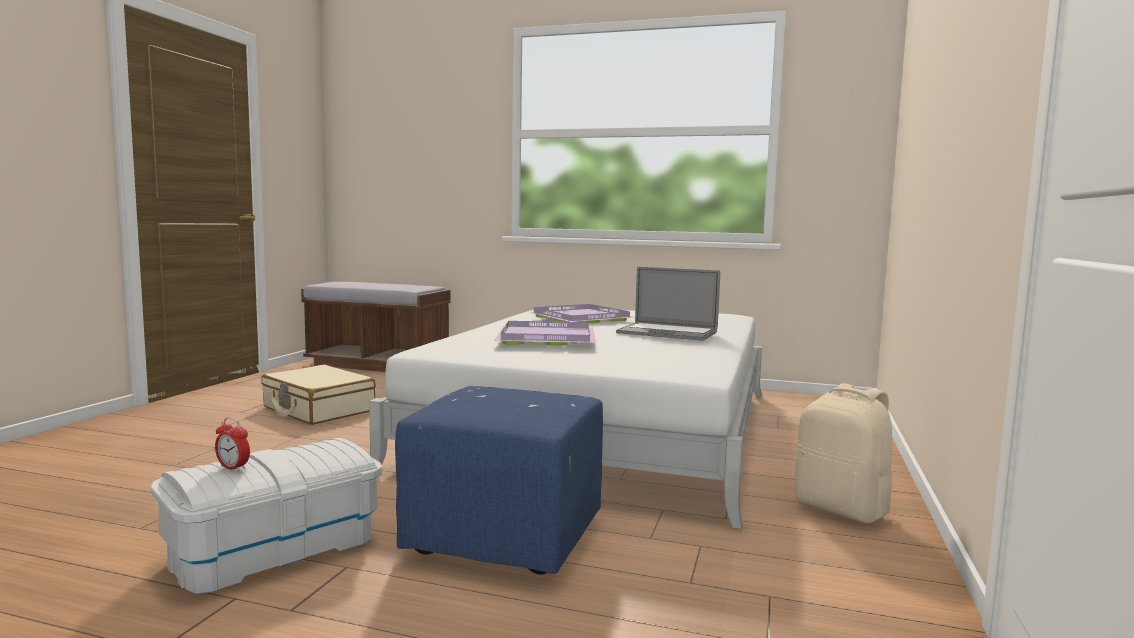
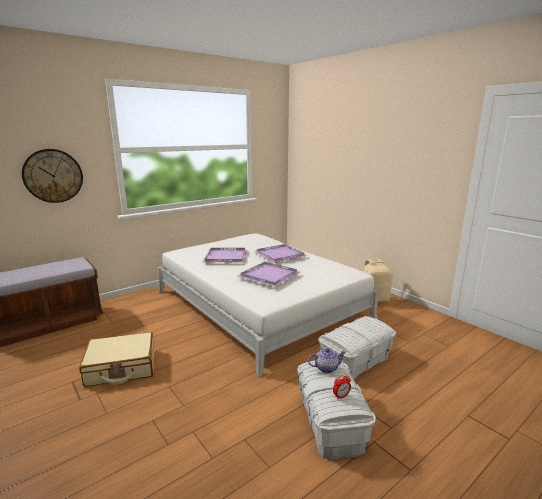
camera: 55 degrees left, 10 degrees up
(322, 448) = (326, 368): none -> teapot
(433, 167) = (53, 176): none -> wall clock
(508, 536) = (355, 361): blue ottoman -> white storage box
(667, 332) = (280, 255): laptop -> purple tray

